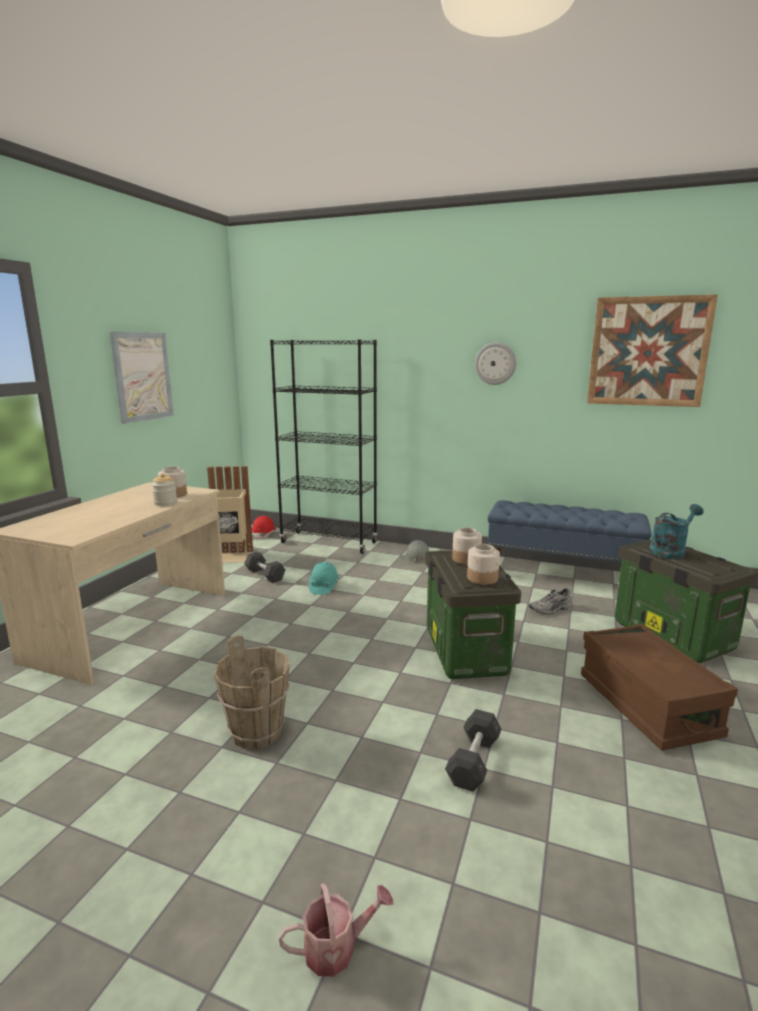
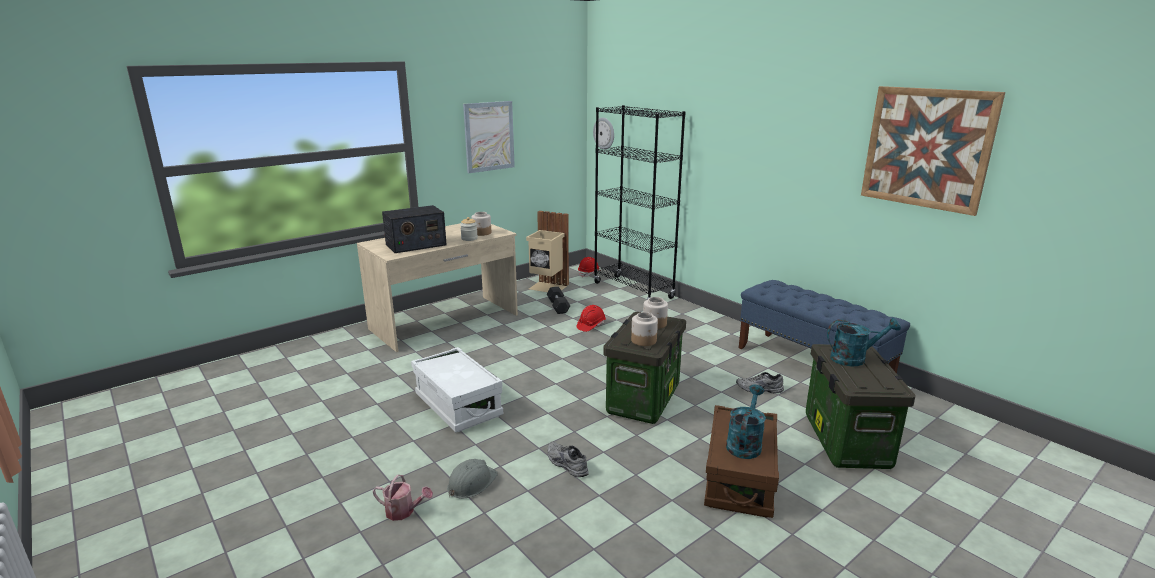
camera: 30 degrees right, 5 degrees up
(94, 520) = (415, 245): none -> radio
(257, 732) = (458, 405): brown bucket -> white storage box
(323, 587) = (591, 325): turquoise hard hat -> red hard hat
(417, 556) = (695, 318): grey hard hat -> grey hard hat (471, 483)
(473, 761) = (565, 464): grey dumbbell -> grey shoe
(495, 363) = (782, 144): wall clock -> wall clock (604, 133)
(659, 663) = (744, 443): none -> turquoise watering can

